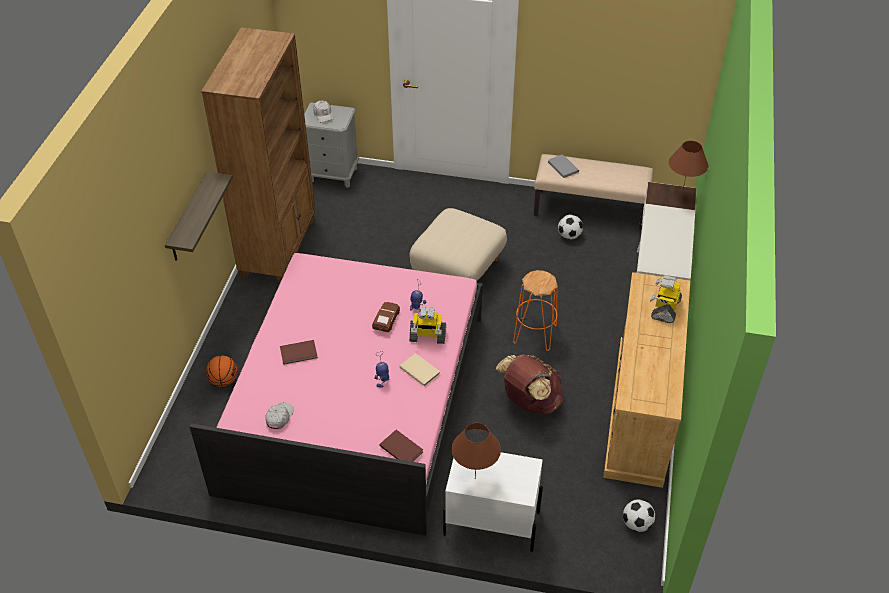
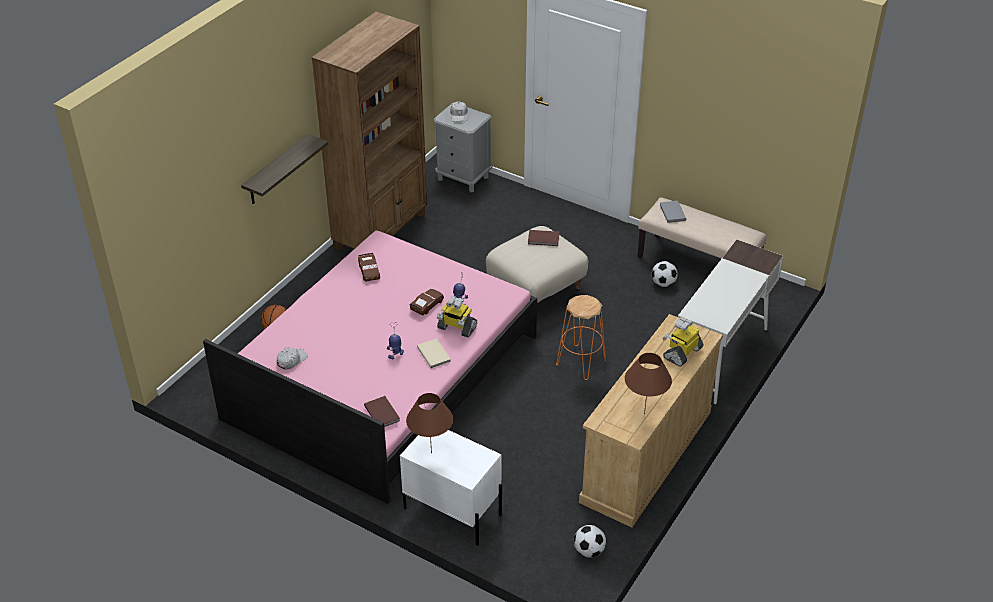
camera: 20 degrees right, 5 degrees down
(299, 353) = (335, 314): brown book -> brown book (544, 239)
(310, 298) = (369, 271): none -> brown toy car
(529, 401) = (544, 419): brown backpack -> none
(681, 195) = (763, 259): brown table lamp -> brown table lamp (644, 414)

